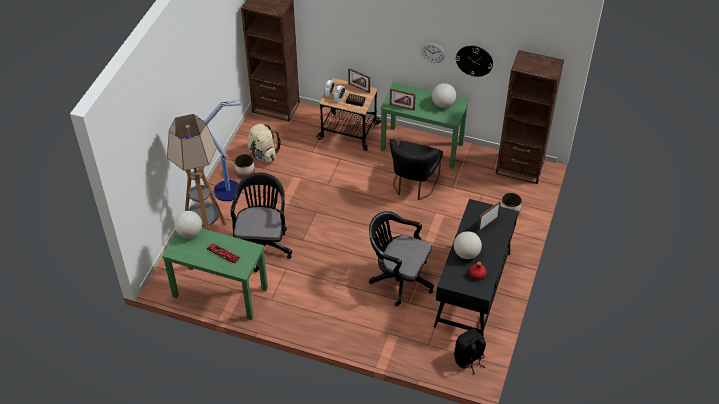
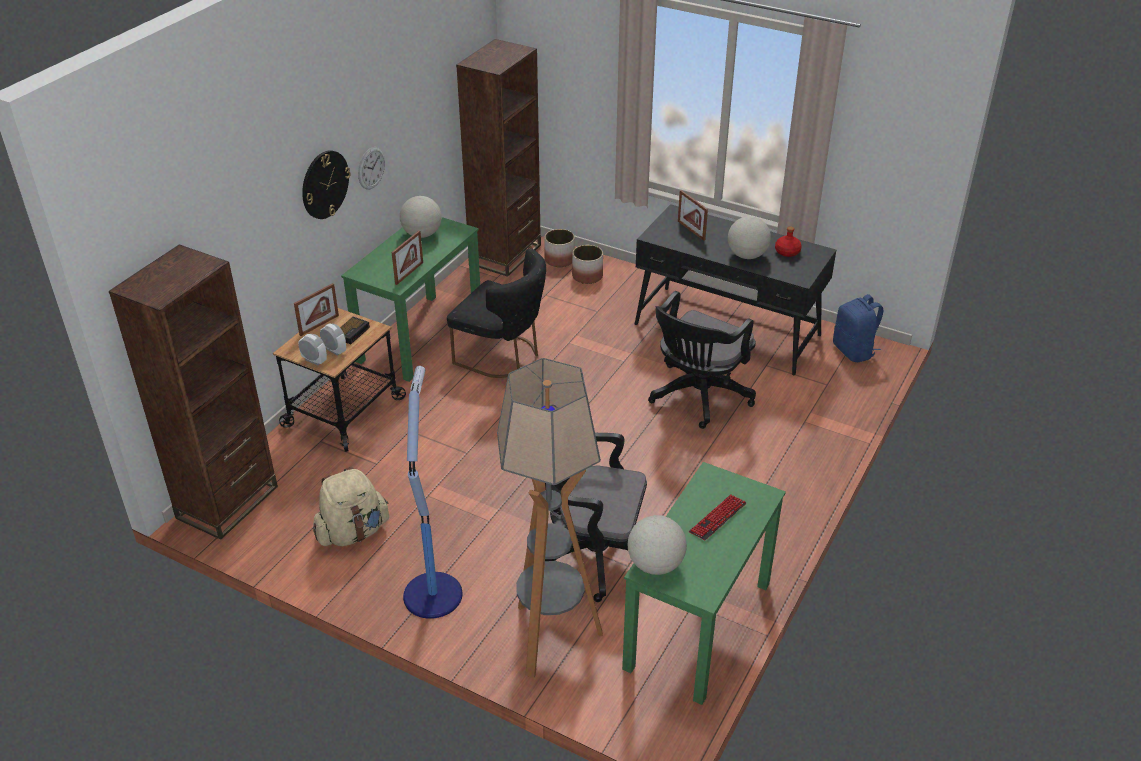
camera: 80 degrees left, 10 degrees down
(245, 173) = (394, 563): planter -> planter (560, 260)
(469, 359) = (854, 351): black backpack -> blue backpack
(474, 60) = (414, 134): wall clock -> wall clock (324, 184)

